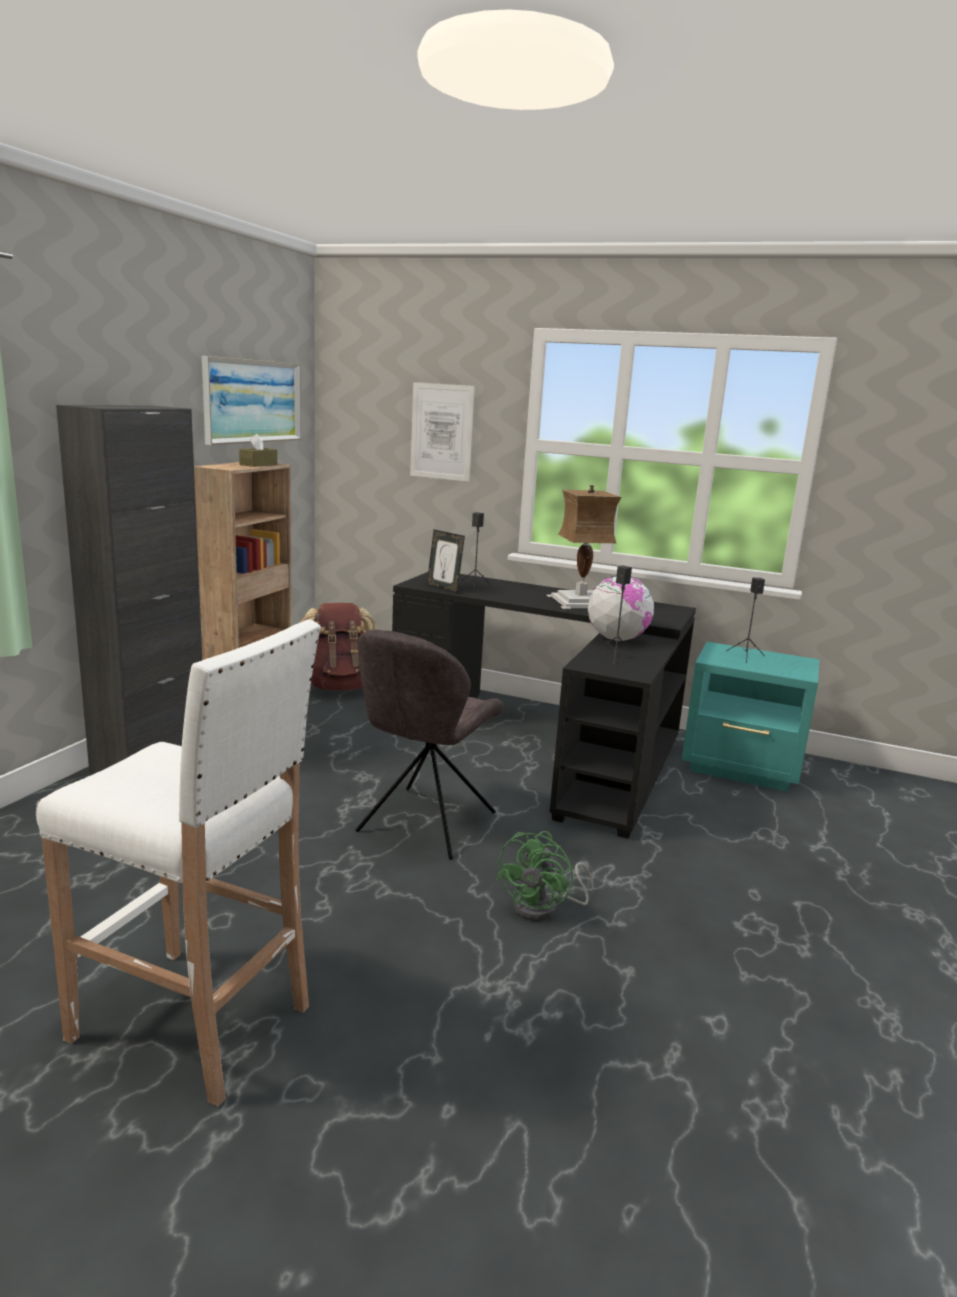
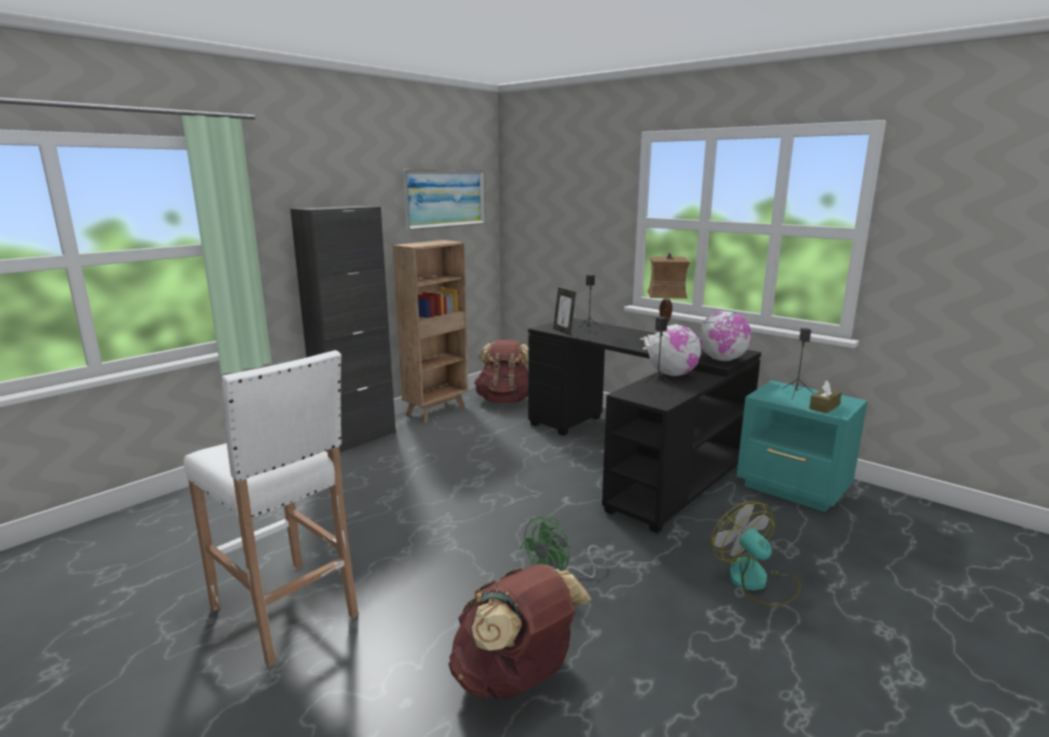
camera: 20 degrees right, 0 degrees up
(258, 465) = (440, 242): brown tissue box -> brown tissue box (824, 407)
(424, 824) = (507, 503): grey chair -> none
(441, 432) = (579, 214): picture -> none
(569, 1048) = (515, 679): none -> brown backpack
(664, 619) = (722, 360): none -> globe
(765, 881) = (756, 582): none -> fan

